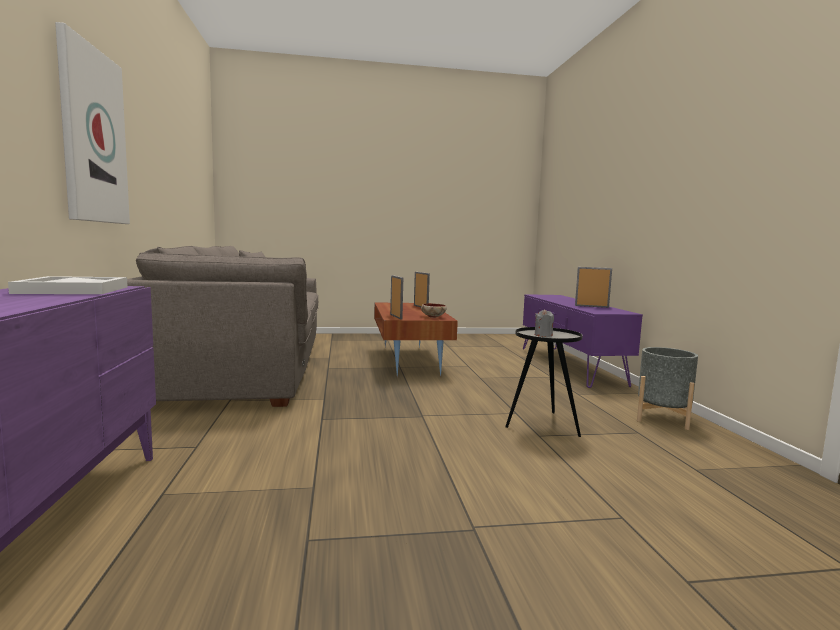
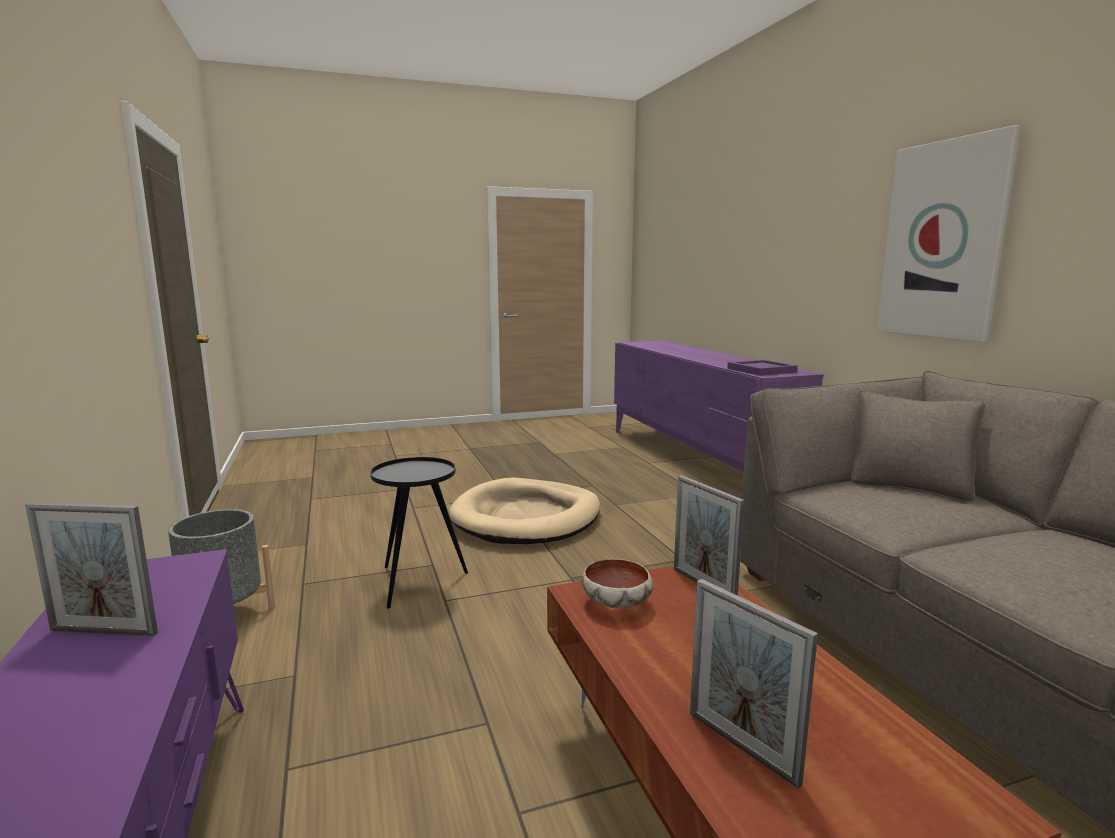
camera: 170 degrees right, 5 degrees up
(71, 290) = (761, 370): white tray -> purple tray
(447, 477) = (526, 517): none -> beige dog bed
(543, 335) = (420, 471): grey candle -> none

